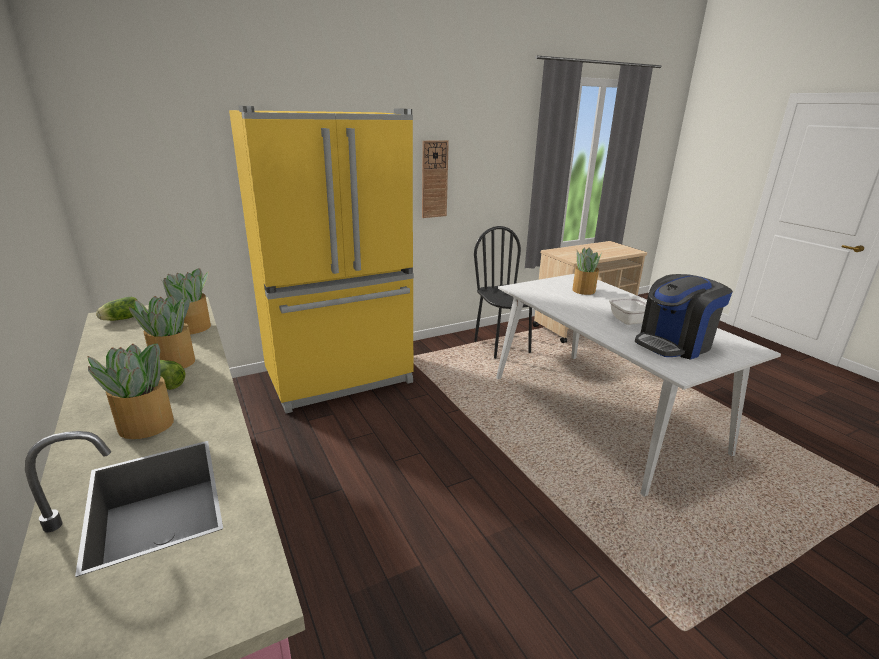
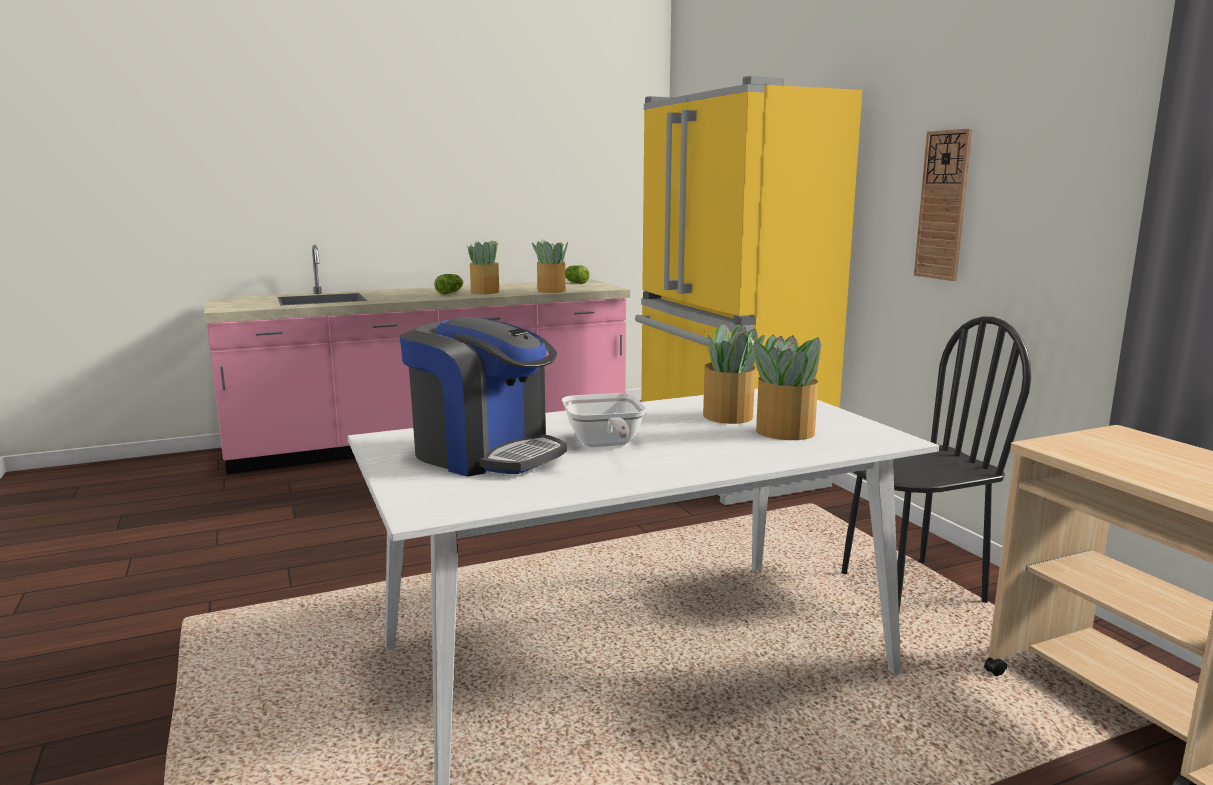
camera: 95 degrees right, 10 degrees down
(145, 425) = (397, 294): potted plant -> potted plant (728, 415)
(674, 344) = (485, 454): coffee machine -> coffee machine turned 150 degrees clockwise

